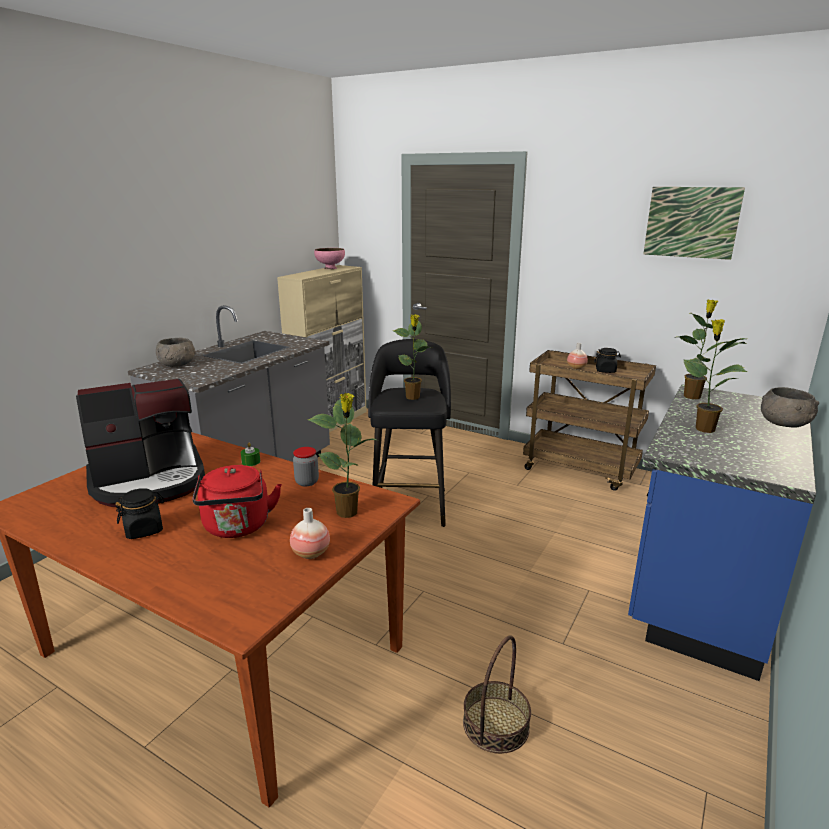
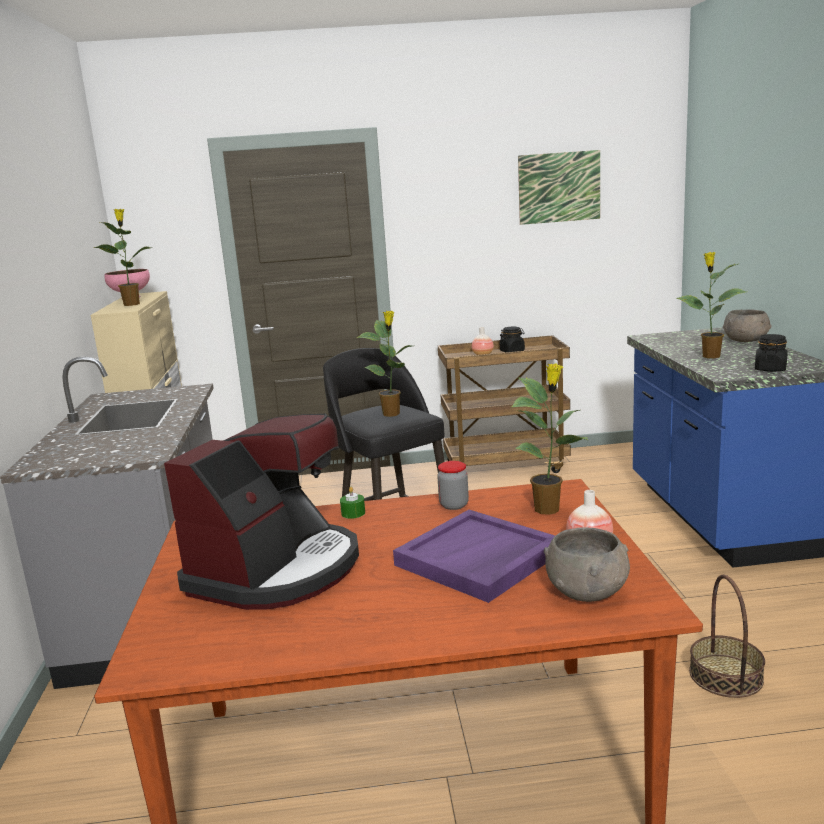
camera: 35 degrees left, 5 degrees down
(144, 530) = (385, 603): black jar -> black jar (770, 369)
(178, 364) = (66, 451): grey bowl -> grey bowl (587, 590)
(237, 528) = (478, 559): red kettle -> purple tray
(692, 396) = (654, 340): potted plant -> potted plant (132, 304)

